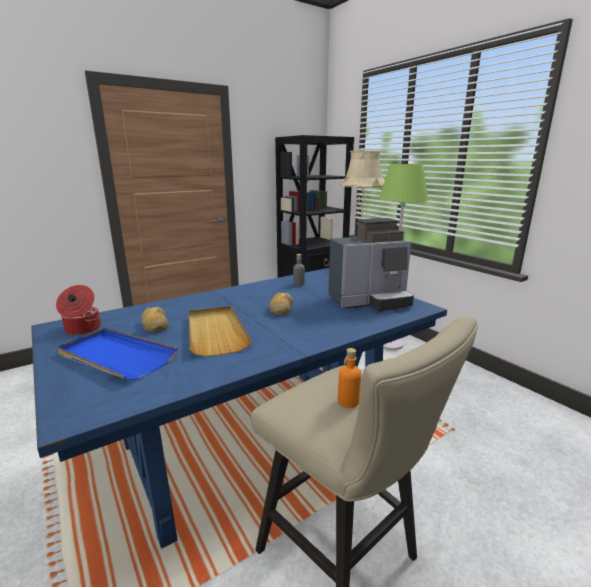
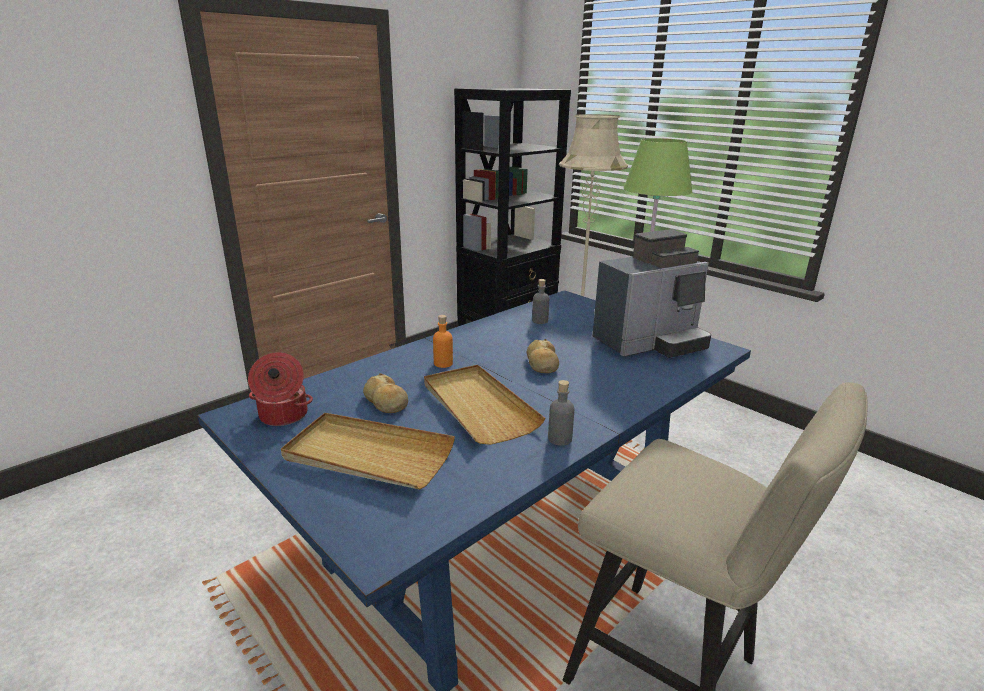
camera: 10 degrees left, 5 degrees up
(116, 357) = (368, 455): blue tray -> beige tray
(258, 357) = (559, 439): none -> grey bottle
(348, 401) = (701, 490): orange bottle -> orange bottle (443, 363)

